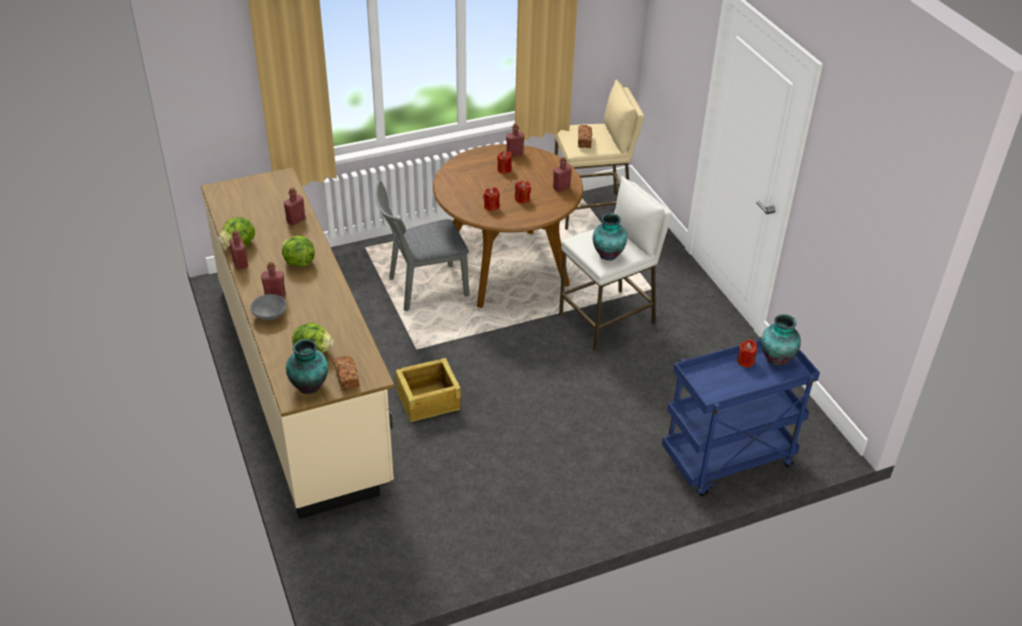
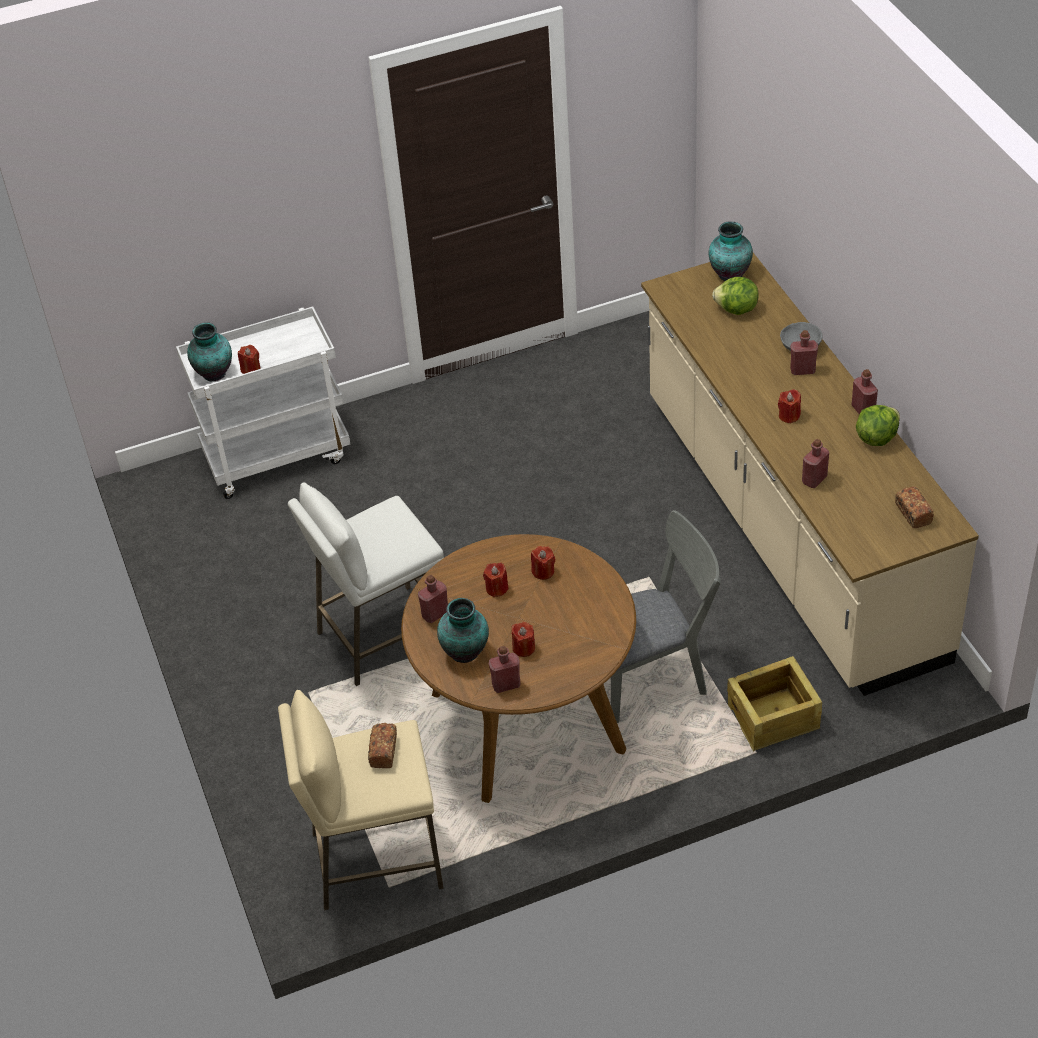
camera: 175 degrees left, 5 degrees up
(298, 262) = (789, 416): lettuce -> red candle
(347, 378) = (692, 284): bread -> bread (913, 513)
(427, 400) = (625, 509): crate -> crate (774, 717)
(607, 255) = (382, 520): vase -> vase (466, 652)
(727, 461) = (278, 456): blue cart -> white cart

